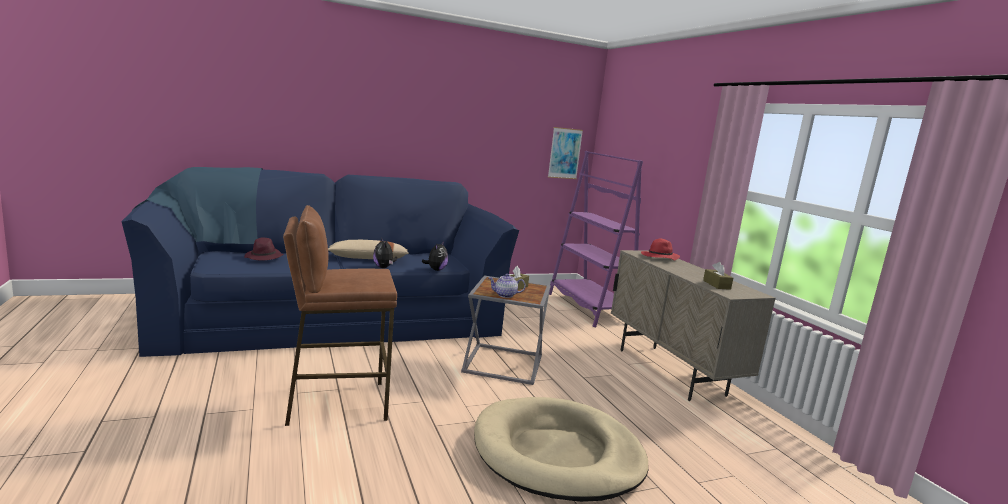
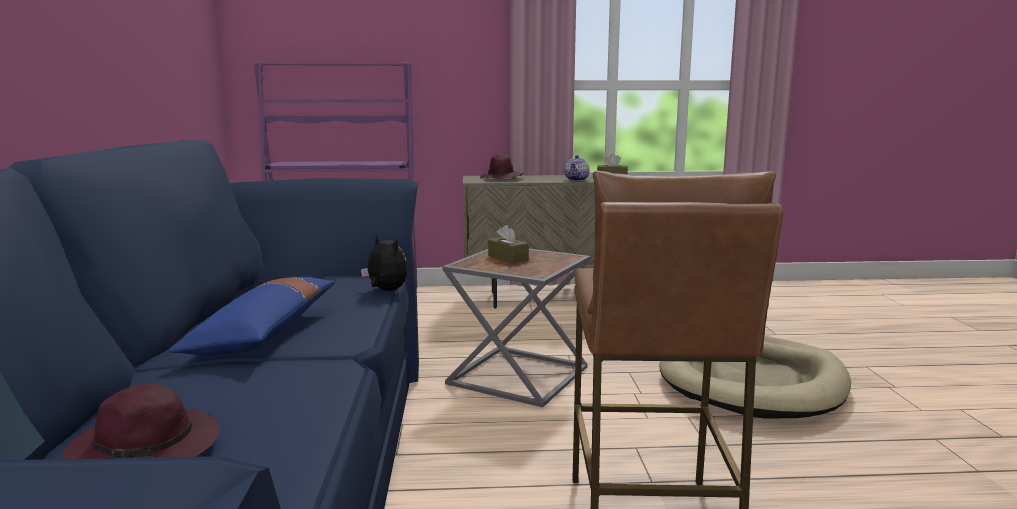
camera: 70 degrees left, 0 degrees up
(368, 259) = (264, 333): beige pillow -> blue pillow
(384, 267) = (351, 323): plush toy -> none
(505, 295) = (548, 265): teapot -> teapot (577, 179)
(565, 153) = (202, 71): picture -> none
(659, 257) = (501, 178): red hat -> purple hat

